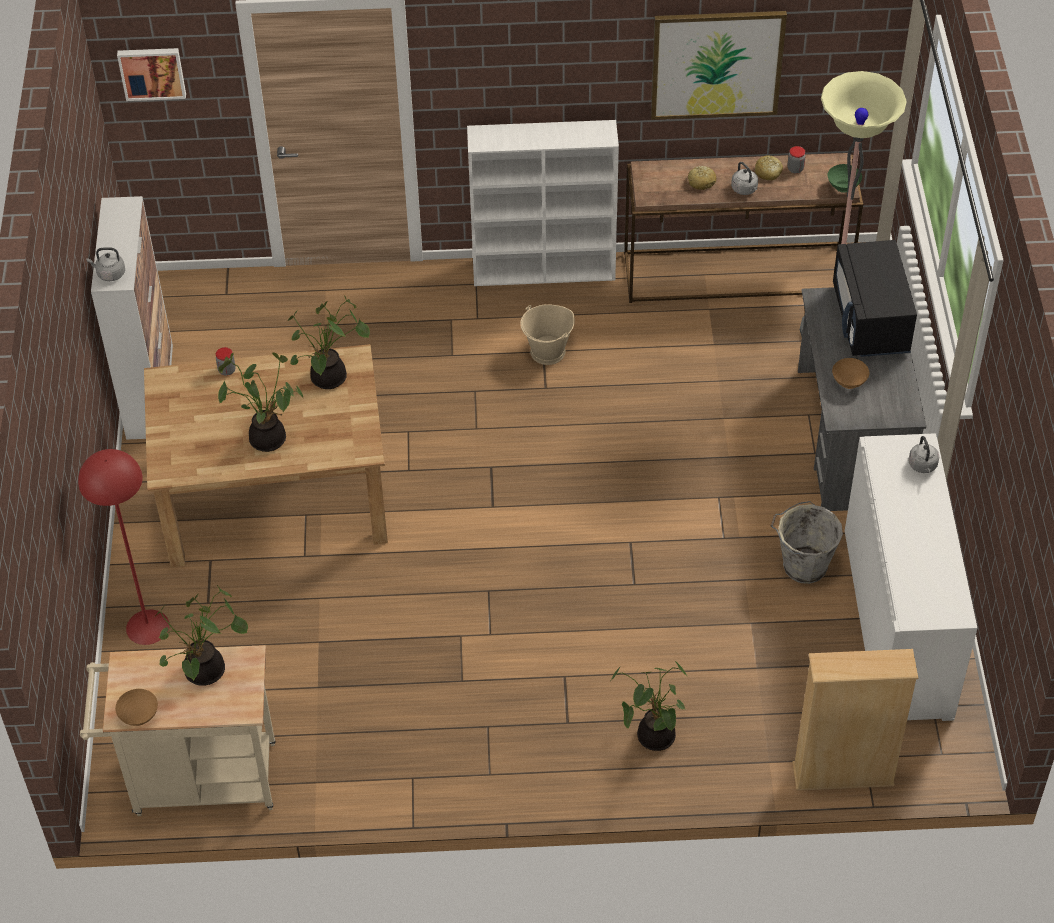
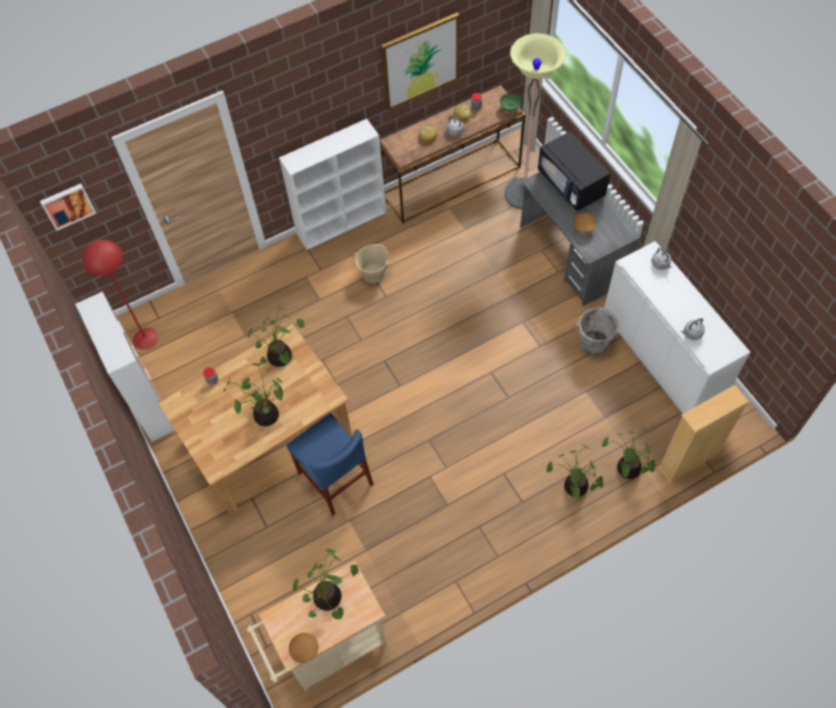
camera: 25 degrees left, 10 degrees up
(109, 274) = (113, 356): grey kettle -> grey kettle (691, 333)
(148, 627) = (239, 560): red floor lamp -> red floor lamp (146, 338)
(332, 583) = (335, 478): none -> blue chair
(744, 746) = (626, 469): none -> potted plant

